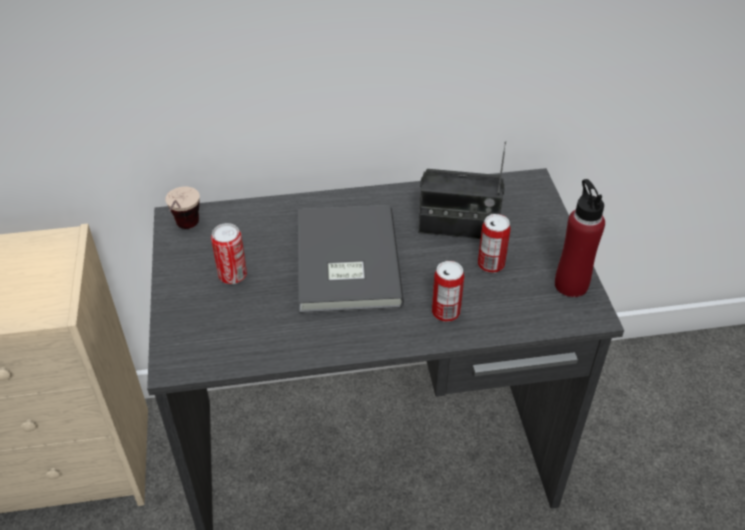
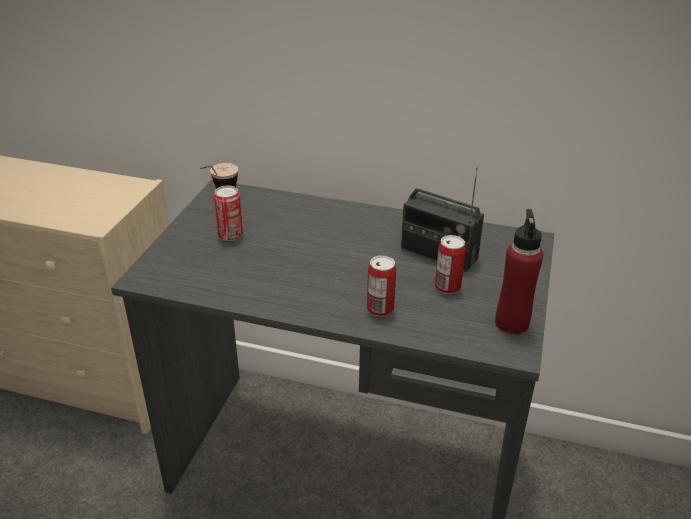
camera: 25 degrees right, 10 degrees down
(344, 263) = (322, 251): grey book -> none

